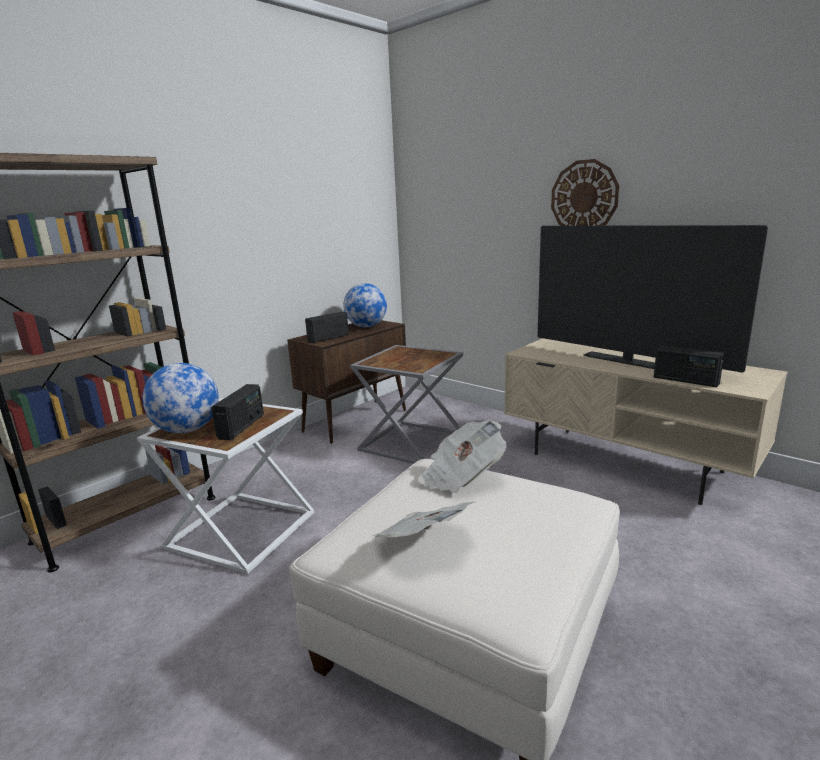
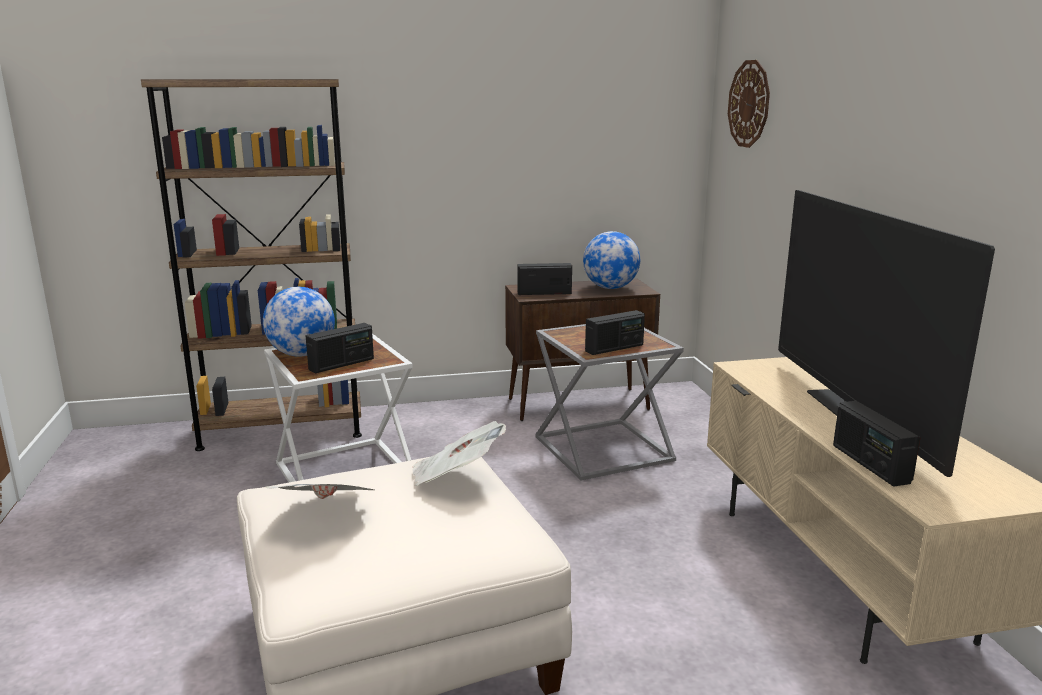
camera: 35 degrees right, 0 degrees up
(425, 362) = (614, 348): none -> radio
(584, 197) = (882, 153): wall clock -> wall clock (749, 104)

